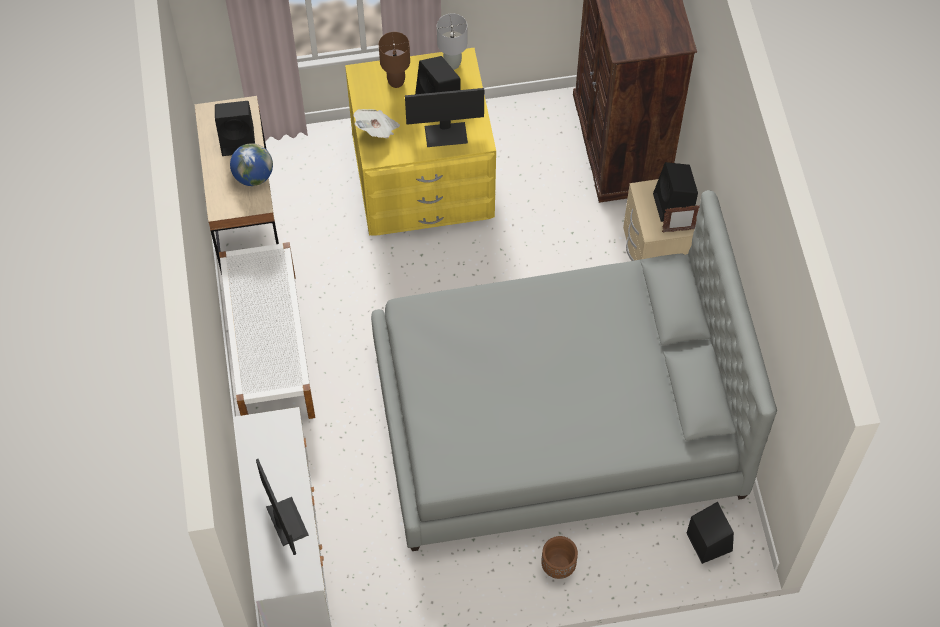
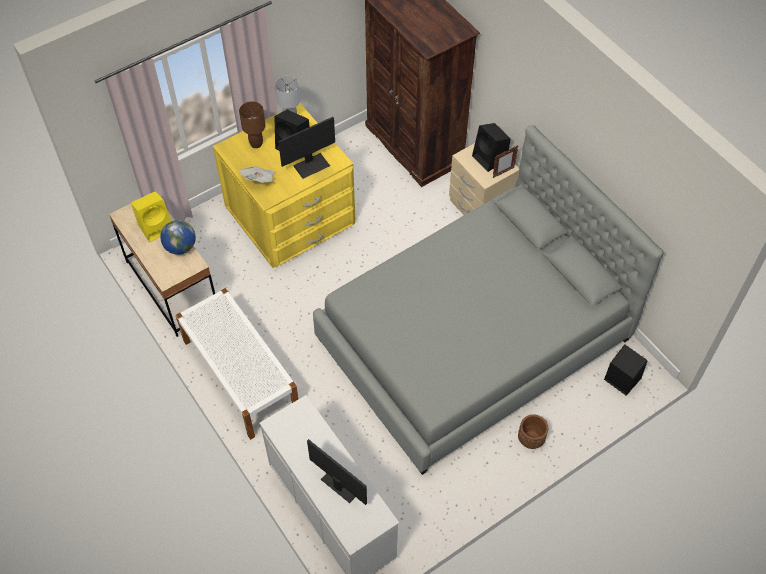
camera: 25 degrees left, 5 degrees down
(239, 140) = (156, 226): black speaker -> yellow speaker

